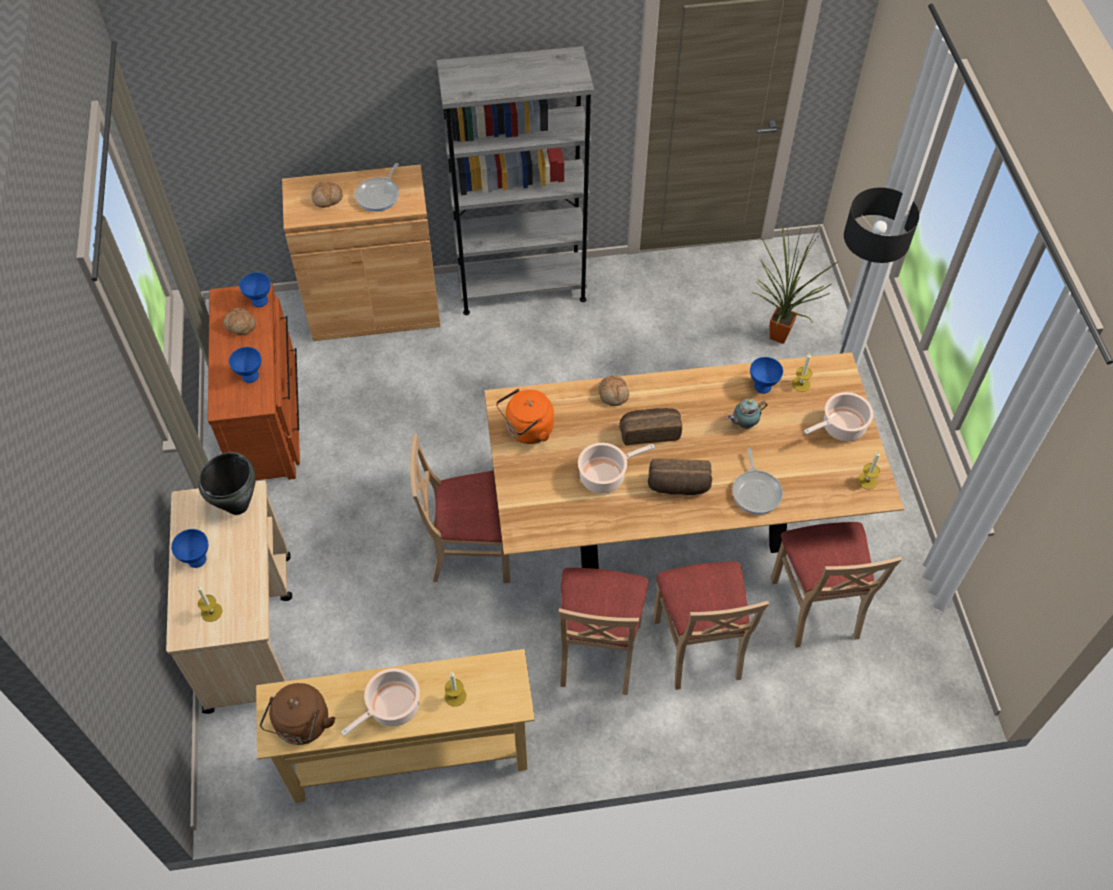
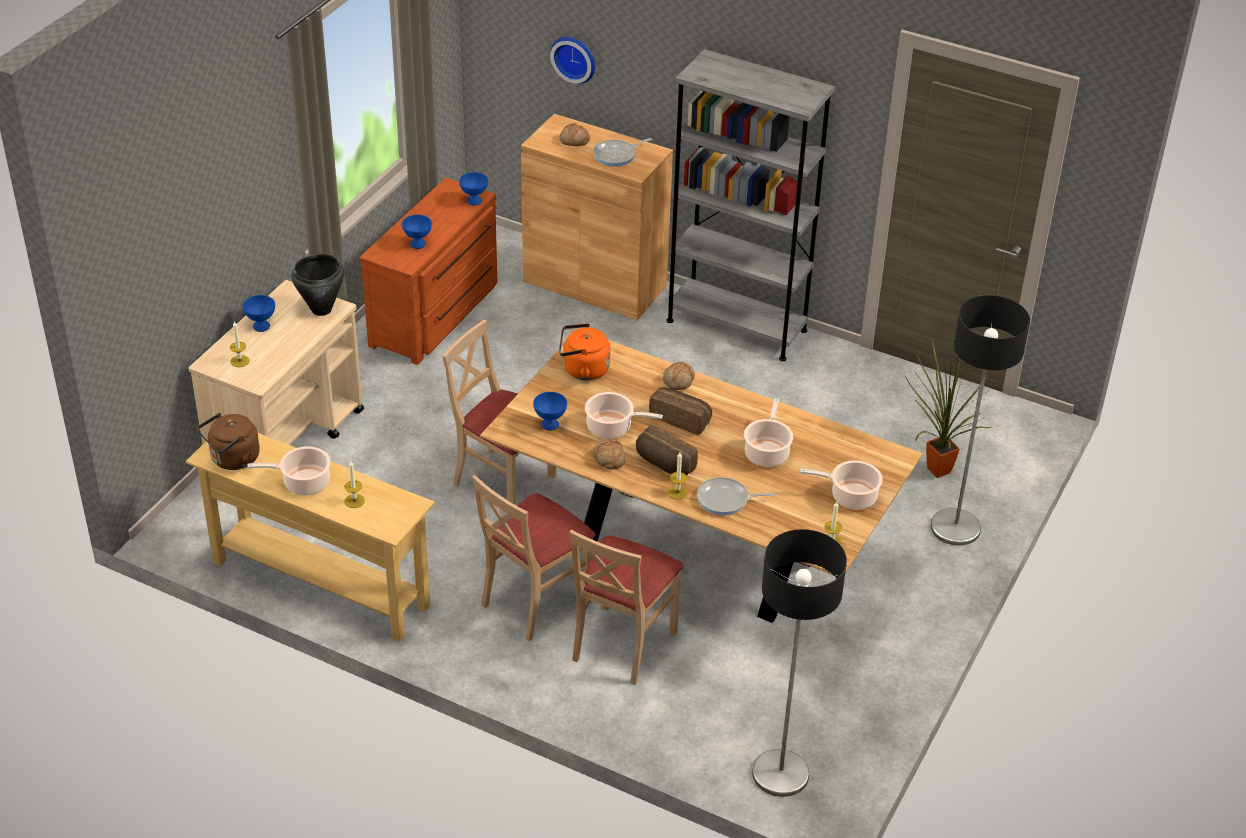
camera: 35 degrees right, 15 degrees down
(240, 325) = (443, 210): bread -> bread (608, 459)
(290, 118) = (575, 58): none -> wall clock
(743, 423) = (767, 452): teapot -> cooking pot
(756, 491) = (725, 500): frying pan -> frying pan turned 60 degrees clockwise
(763, 387) = (813, 437): blue bowl -> blue bowl (550, 425)
(801, 384) = (849, 451): candle -> candle (677, 492)
(816, 607) = (756, 675): beige chair -> none
(909, 686) = (780, 774): none -> floor lamp

